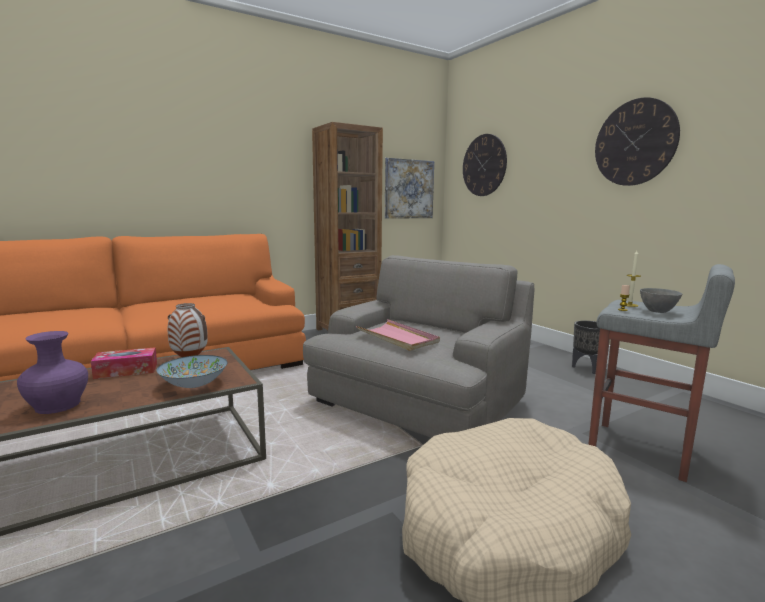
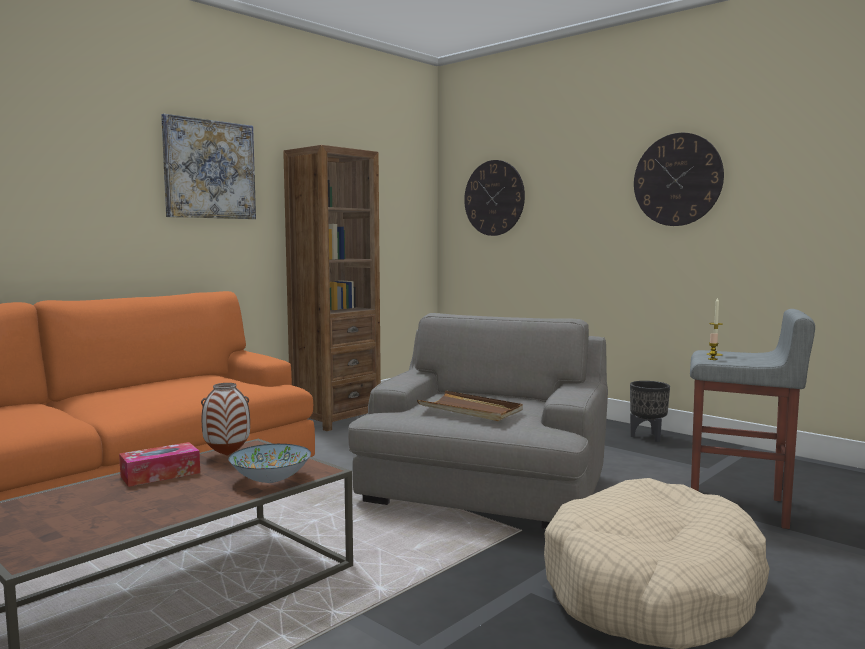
camera: 15 degrees left, 5 degrees down
(57, 406) = (126, 516): purple vase -> none
(397, 338) = (470, 410): pink tray -> brown tray
(408, 189) = (397, 227): picture -> picture (209, 169)
(658, 312) = (745, 359): grey bowl -> none

